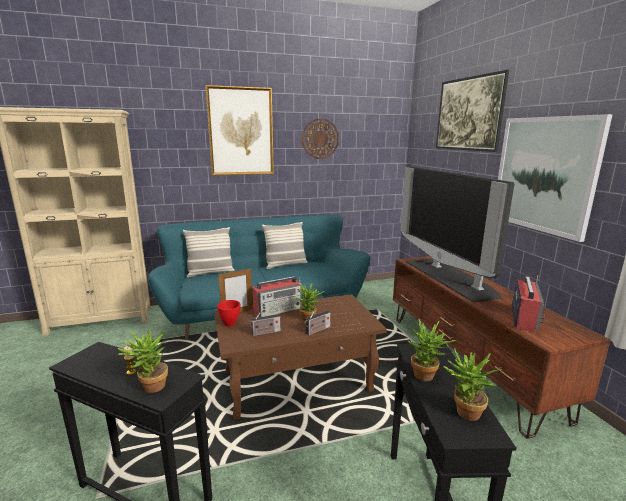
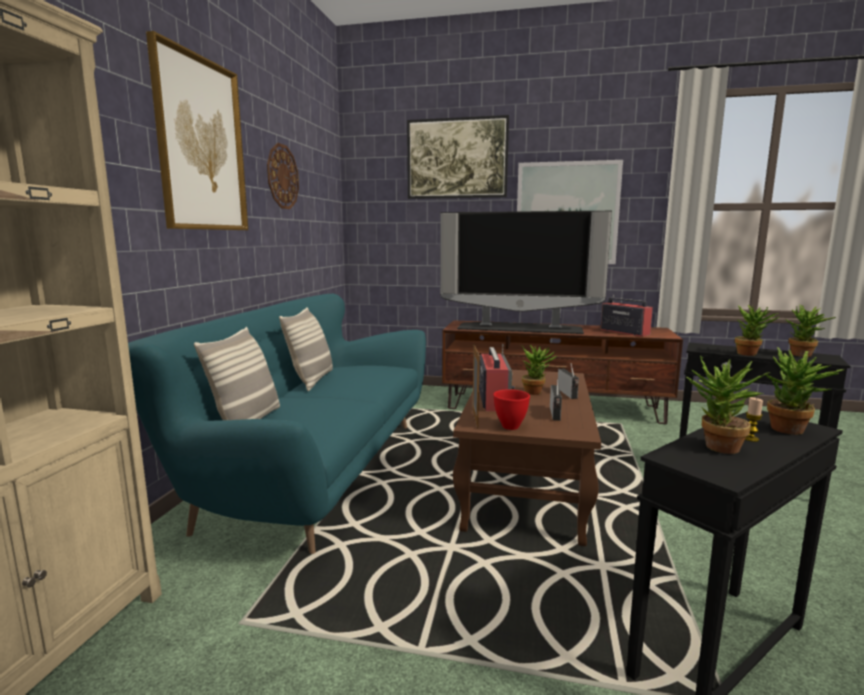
camera: 60 degrees left, 5 degrees down
(111, 361) = (717, 448): none -> potted plant

